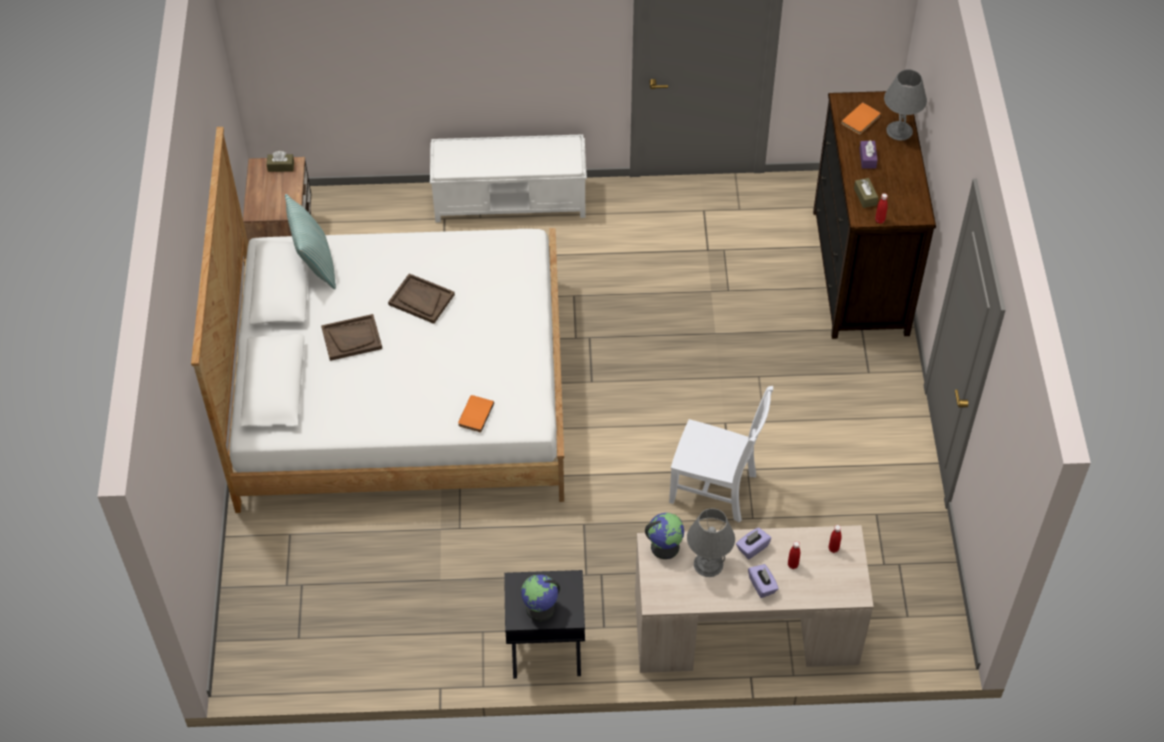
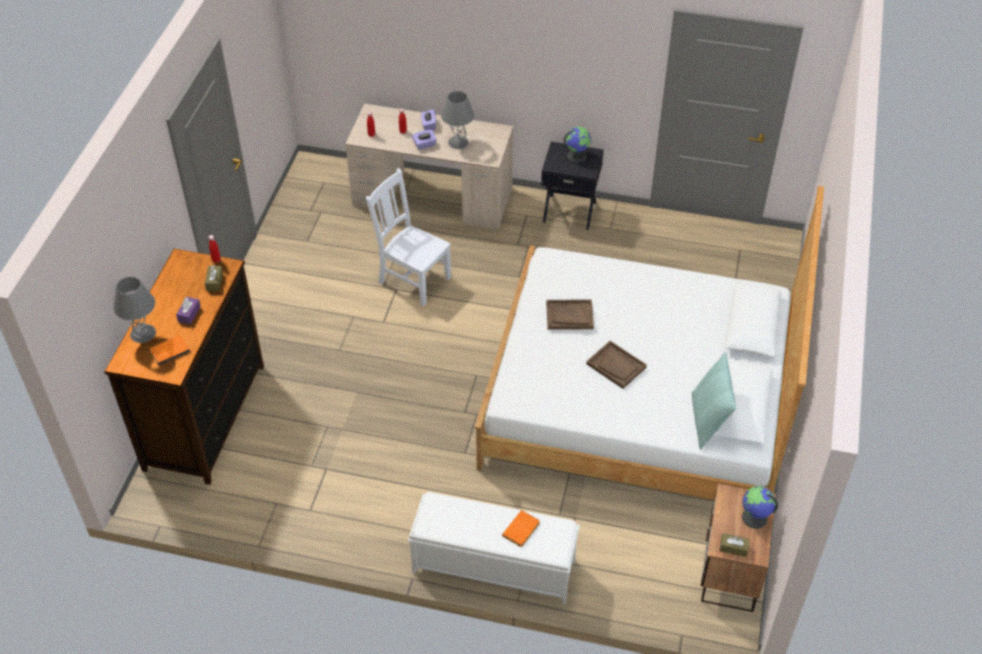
camera: 165 degrees left, 5 degrees down
(352, 338) = (682, 346): brown tray -> brown tray (569, 316)
(474, 414) = (592, 267): orange book -> orange book (522, 530)
(665, 546) = (483, 156): globe -> globe (754, 518)

